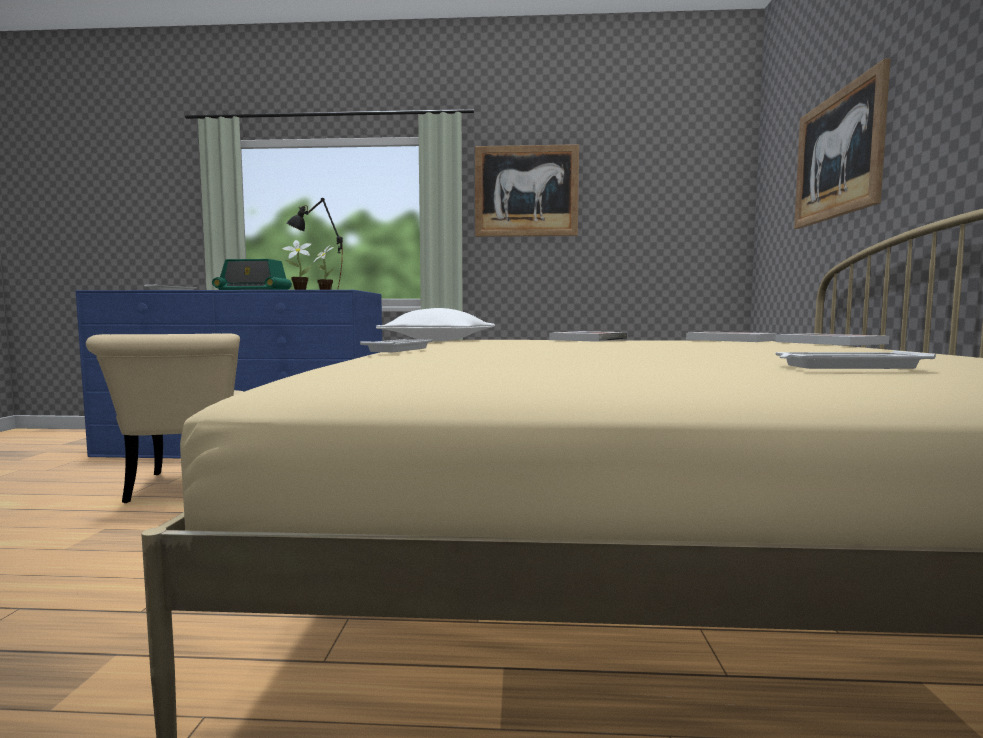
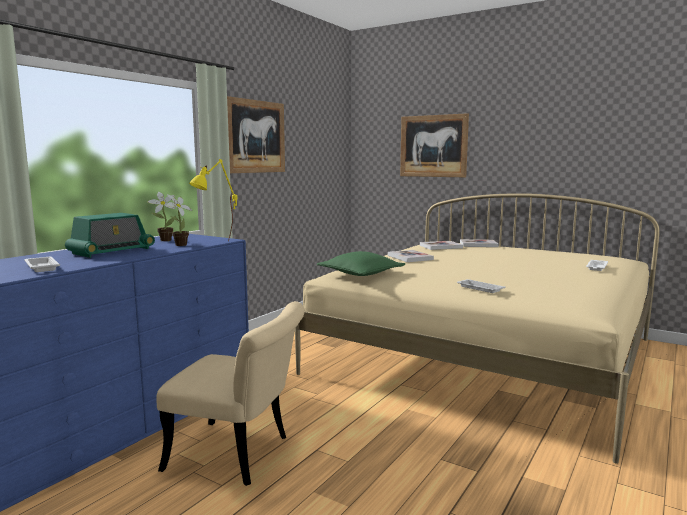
camera: 60 degrees left, 5 degrees up
(316, 289) = (217, 243): black table lamp -> yellow table lamp
(439, 341) = (360, 274): white pillow -> green pillow

